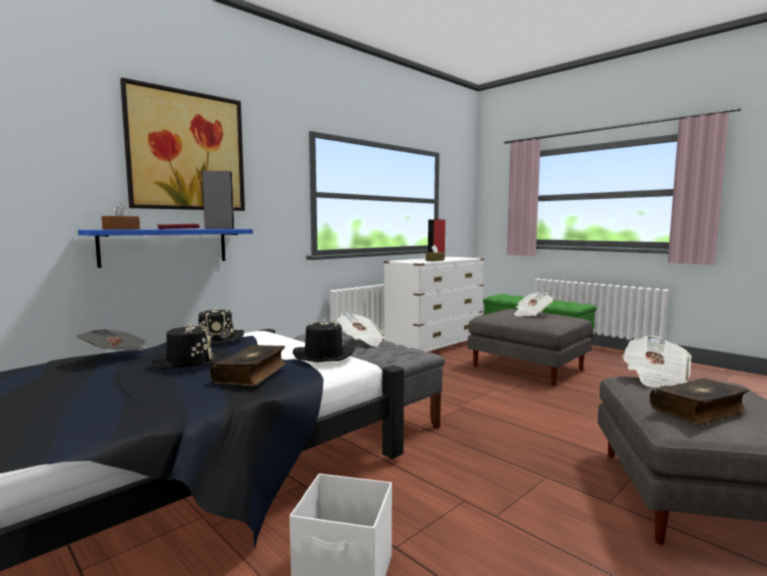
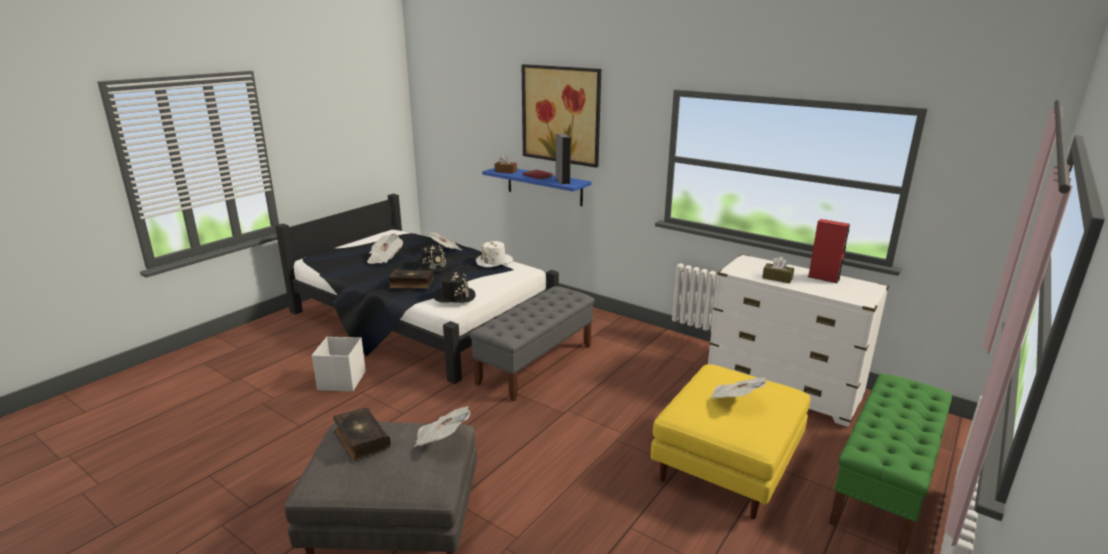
camera: 80 degrees right, 15 degrees up
(216, 338) = (494, 261): black hat -> white hat
(361, 341) = (540, 310): newspaper -> newspaper (385, 258)
(529, 368) = (727, 466): grey ottoman -> yellow ottoman

